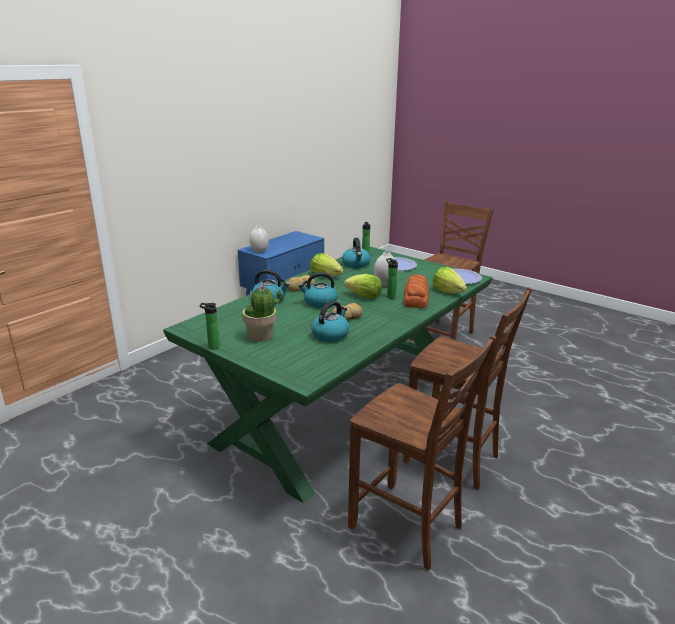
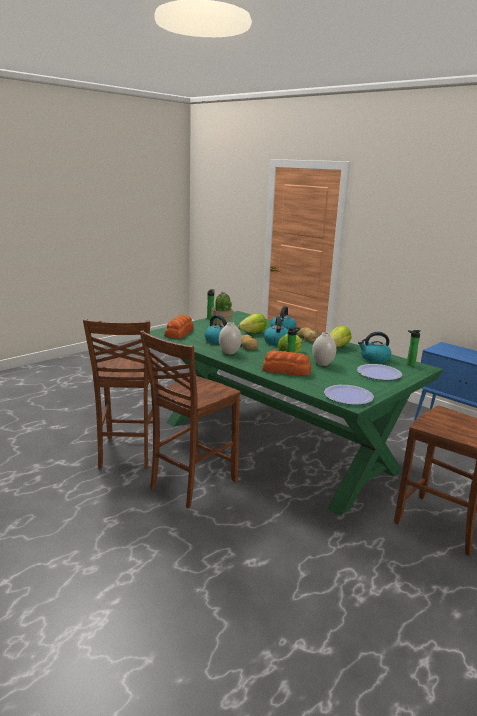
camera: 95 degrees right, 5 degrees down
(259, 251) = (441, 348): white vase -> white vase (229, 352)
(302, 364) = (179, 333): none -> bread
(408, 527) = (127, 453): brown chair -> brown chair turned 45 degrees counterclockwise
(448, 291) = (305, 385): lettuce -> lettuce (253, 332)

